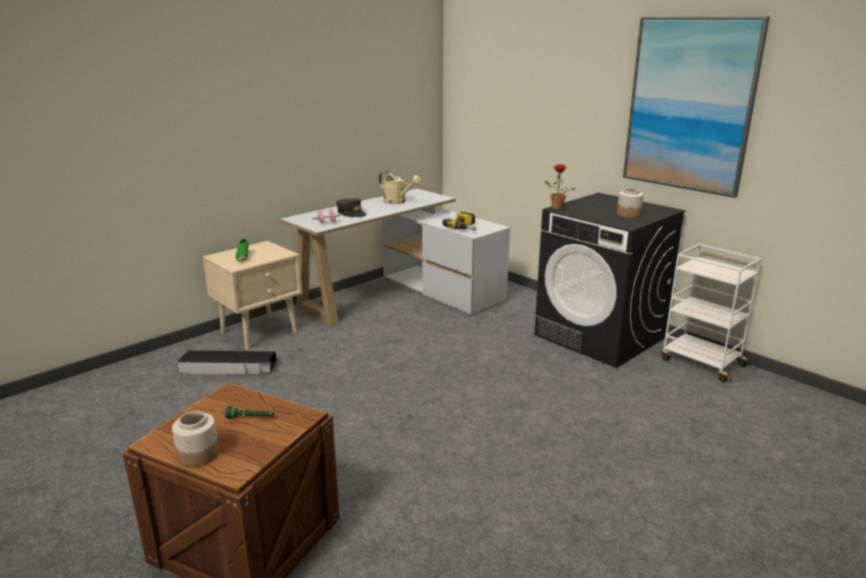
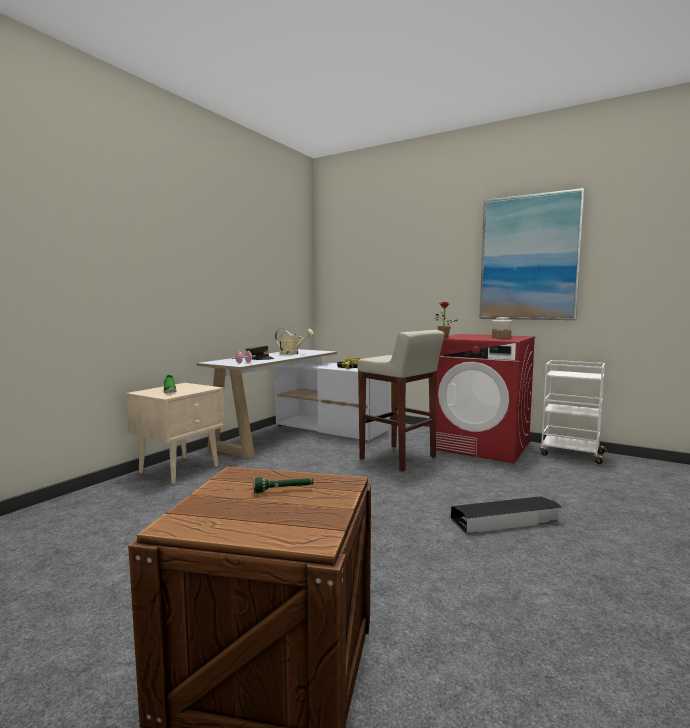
camera: 15 degrees left, 15 degrees down
(199, 455) = (248, 529): jar -> none
(229, 367) = (161, 499): black storage box -> black storage box (506, 520)
(488, 344) = (398, 458): none -> beige stool
(600, 336) = (481, 446): black washing machine -> red washing machine

